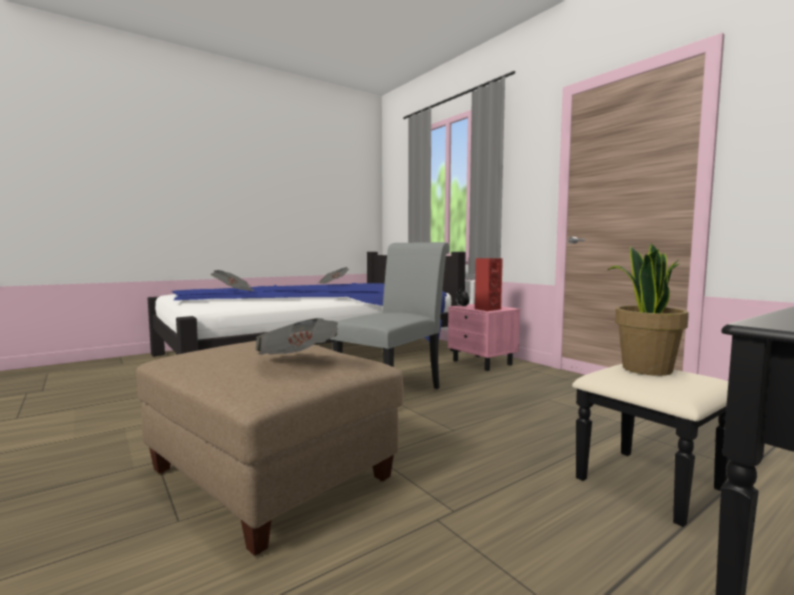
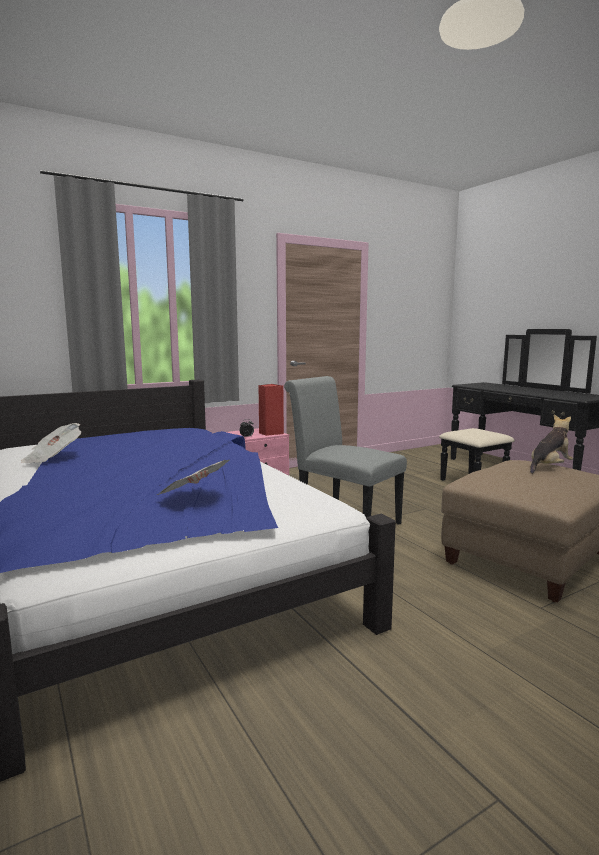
camera: 85 degrees left, 5 degrees up
(297, 361) = (549, 467): newspaper -> plush toy
(645, 369) = (470, 431): potted plant -> none

